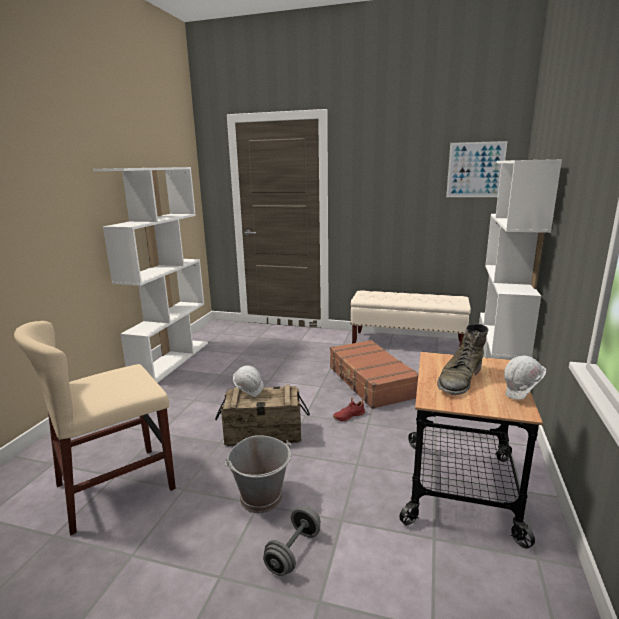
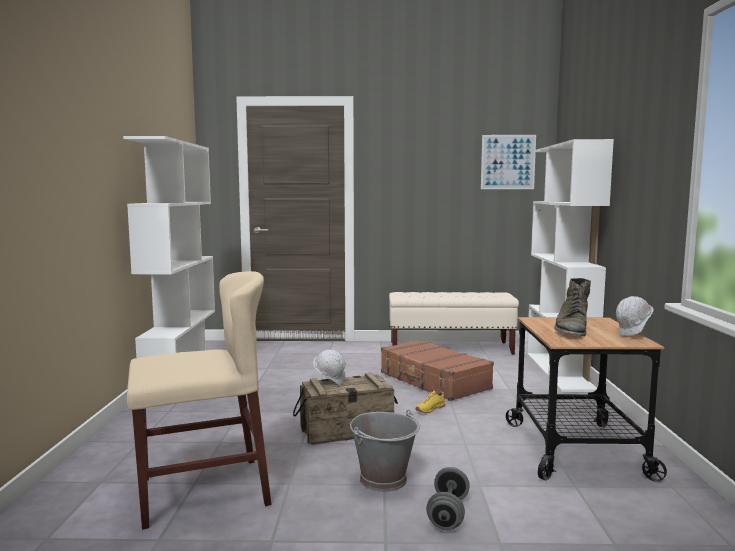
camera: 15 degrees left, 10 degrees down
(116, 486) = (203, 491): beige chair -> beige chair turned 150 degrees counterclockwise
(348, 416) = (429, 409): red shoe -> yellow shoe

